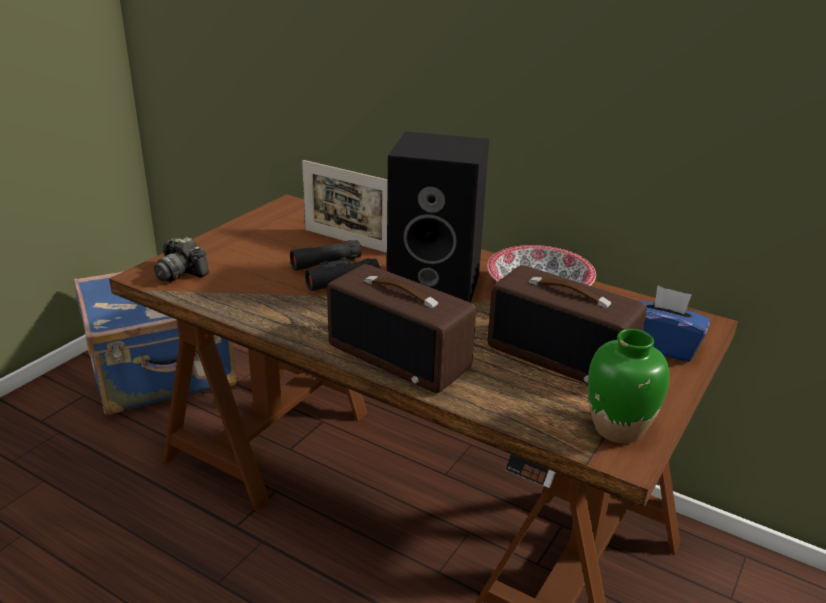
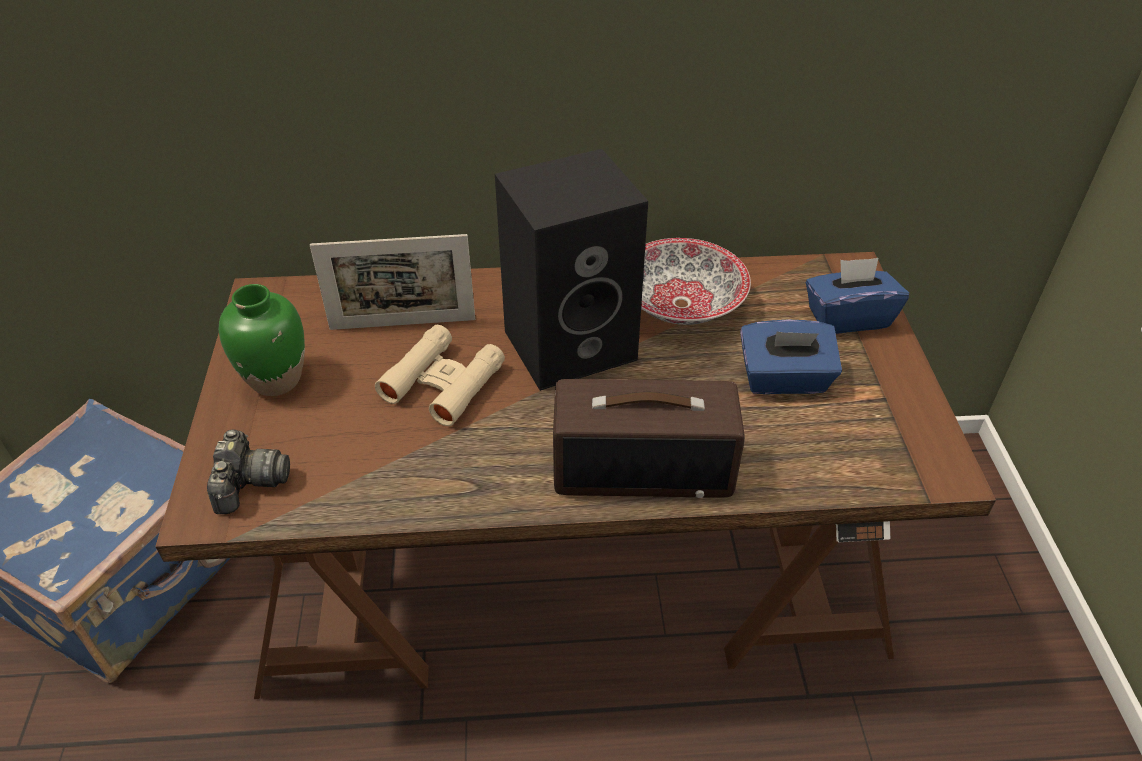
camera: 35 degrees left, 15 degrees up
(181, 273) = (249, 483): camera -> camera turned 90 degrees counterclockwise
(334, 273) = (443, 383): black binoculars -> beige binoculars
(561, 356) = (784, 380): radio -> blue tissue box
(618, 429) = (913, 443): green vase -> green vase (276, 379)

